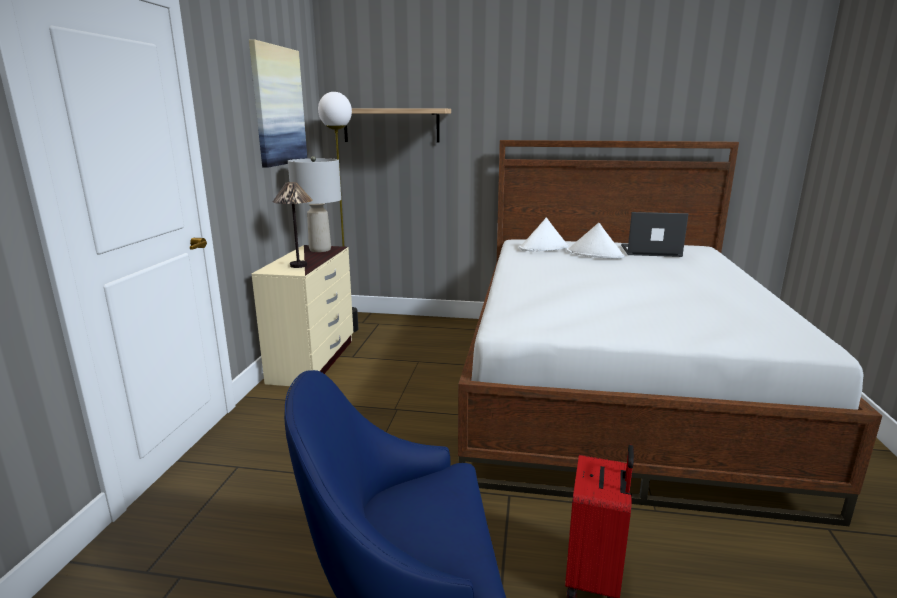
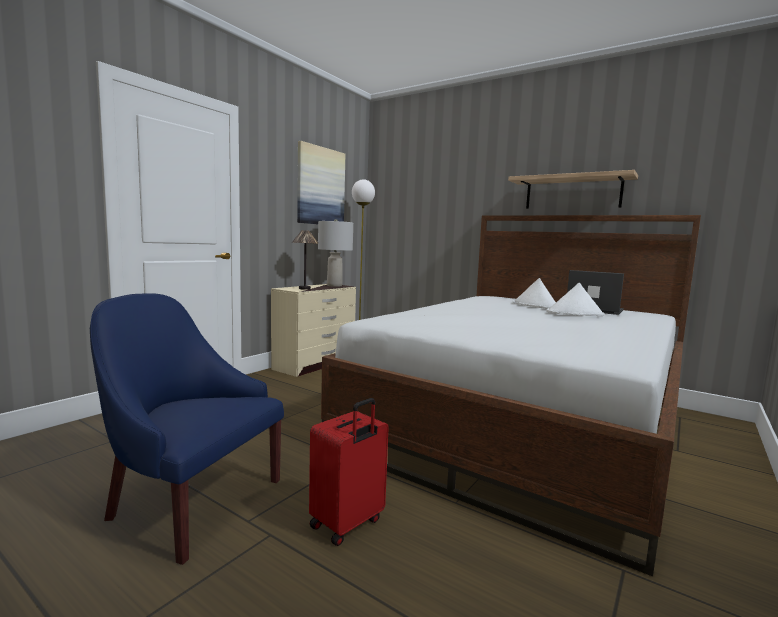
camera: 25 degrees right, 10 degrees down
(391, 125) = (409, 206): shelf -> shelf (572, 193)
(544, 248) = (499, 299): white hat -> white hat (575, 314)

